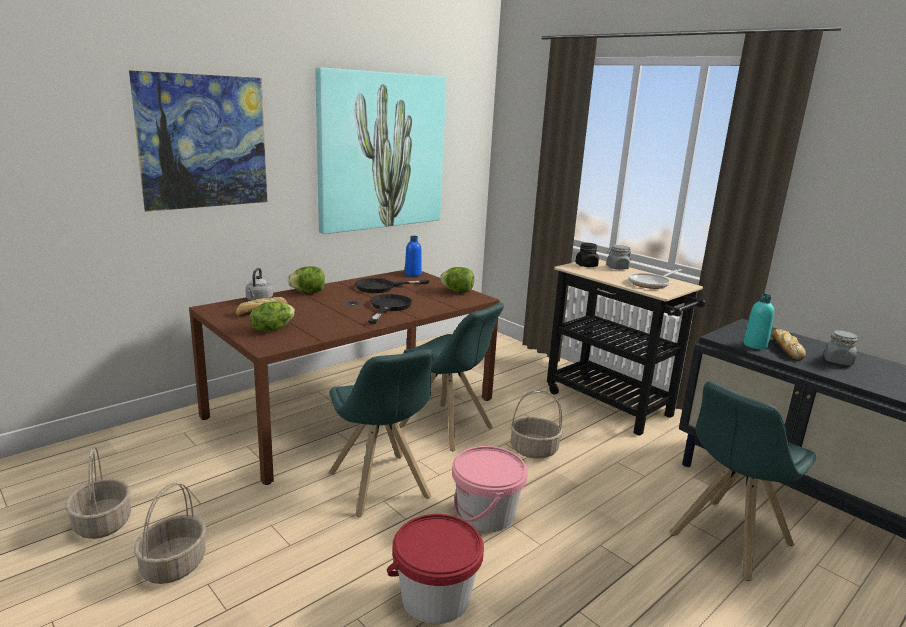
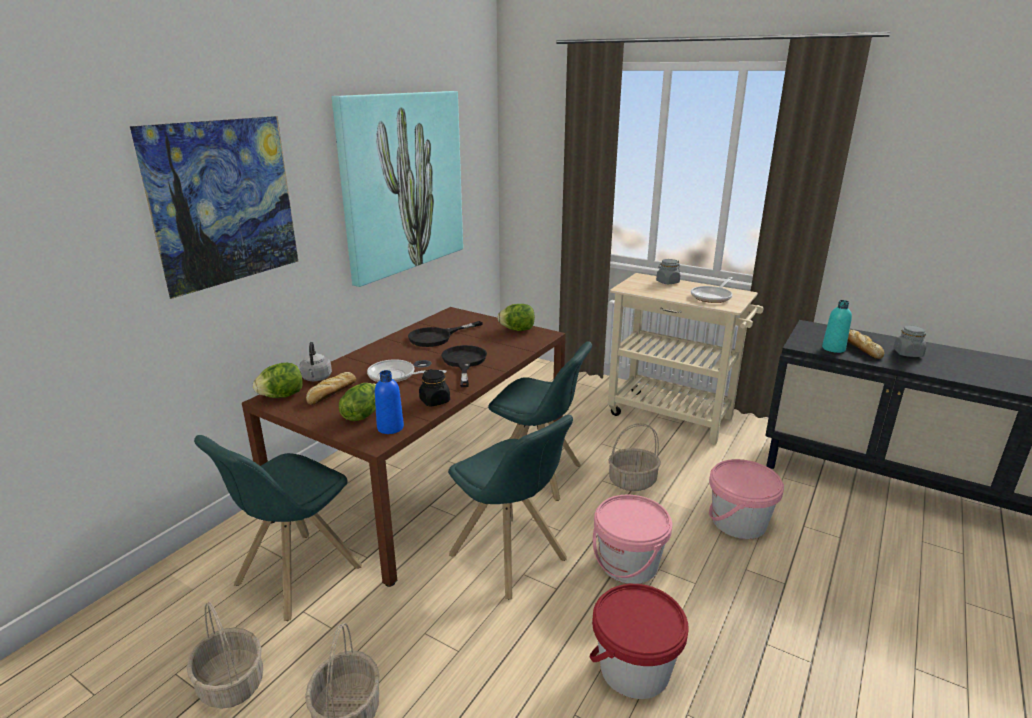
camera: 15 degrees left, 5 degrees up
(308, 292) = (363, 357): lettuce -> lettuce (282, 396)
(323, 308) = (396, 376): none -> frying pan
(412, 274) = (455, 315): blue bottle -> blue bottle (390, 428)
(586, 265) = (638, 283): black jar -> black jar (435, 401)
(610, 404) = (672, 416): black cart -> beige cart
(619, 504) = (738, 522): none -> pink bucket
(729, 538) = (844, 534): turquoise chair -> turquoise chair (297, 575)

